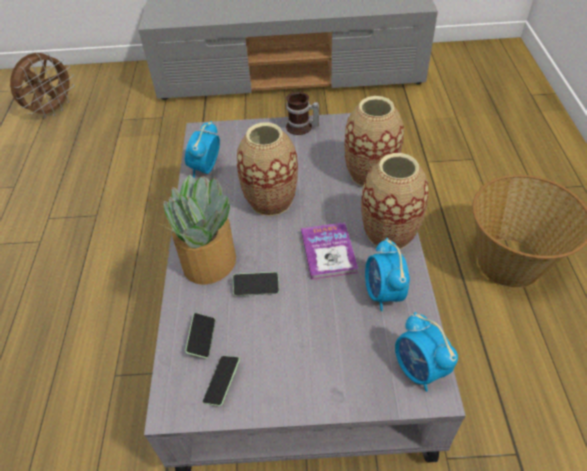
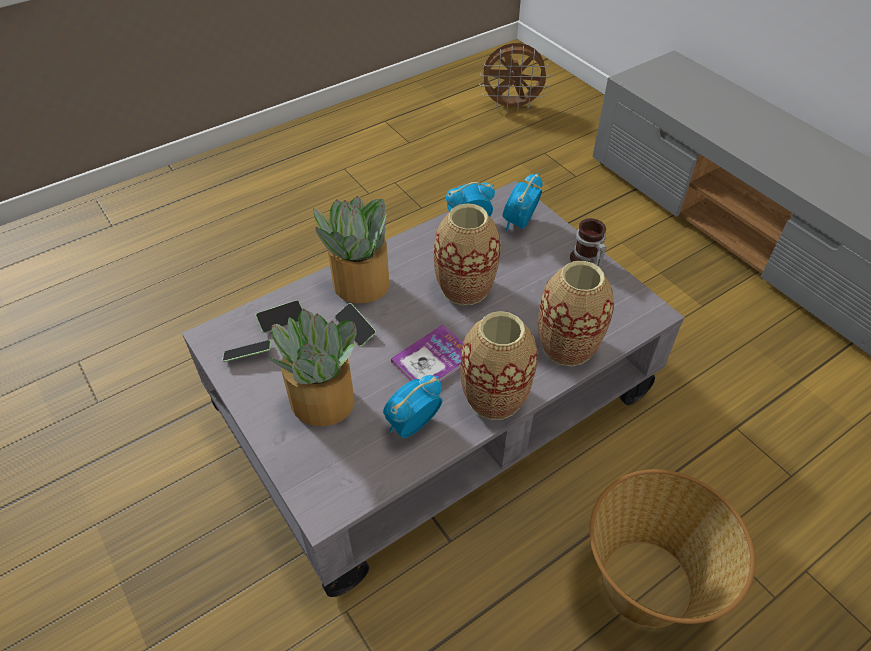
camera: 55 degrees right, 0 degrees up
(320, 344) = (323, 402): none -> potted plant
(419, 369) = (341, 489): alarm clock -> alarm clock (519, 223)

